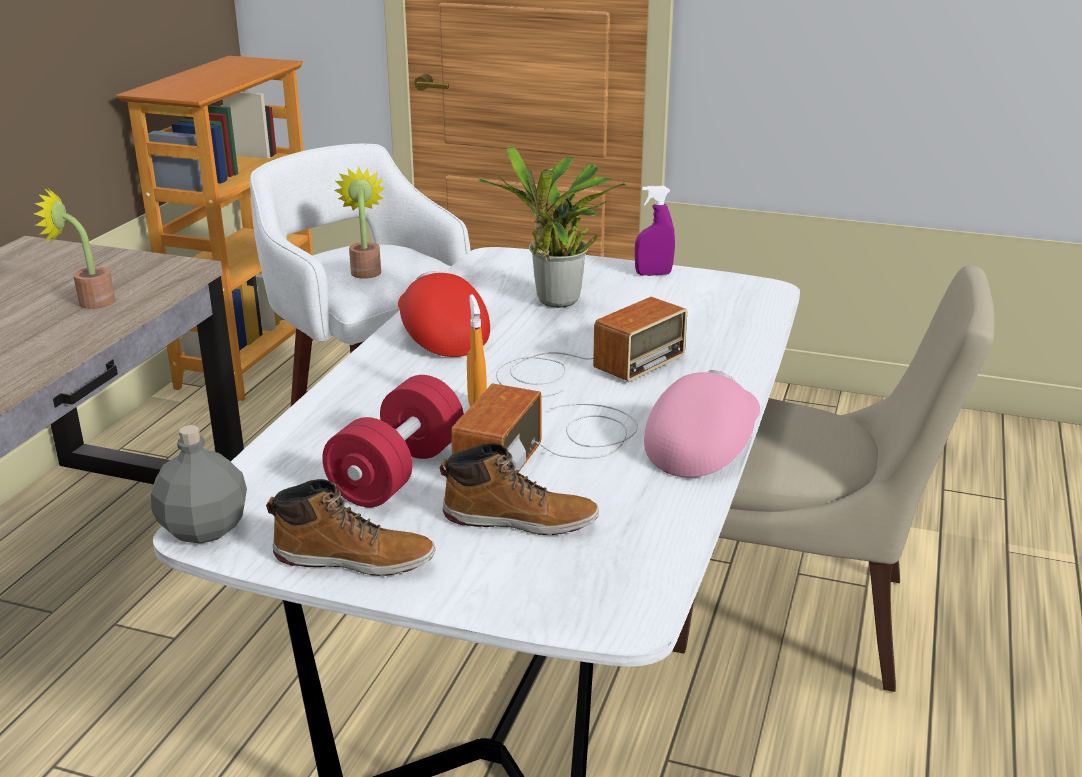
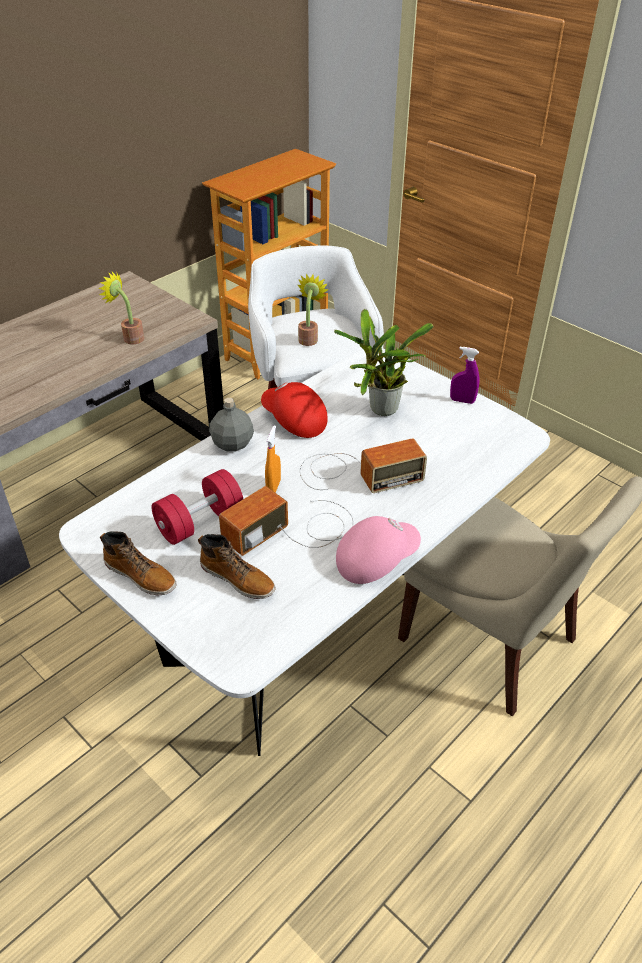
camera: 25 degrees right, 15 degrees up
(203, 529) = (86, 529): grey bottle -> grey bottle (232, 443)
(440, 336) = (293, 421): red cap -> red cap turned 45 degrees counterclockwise

